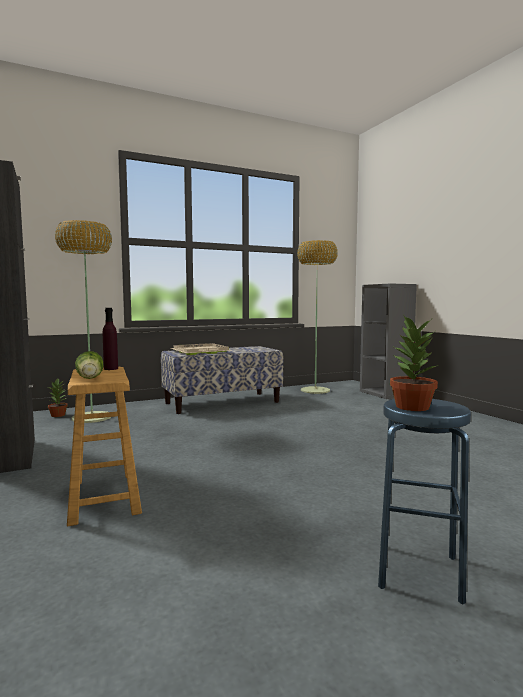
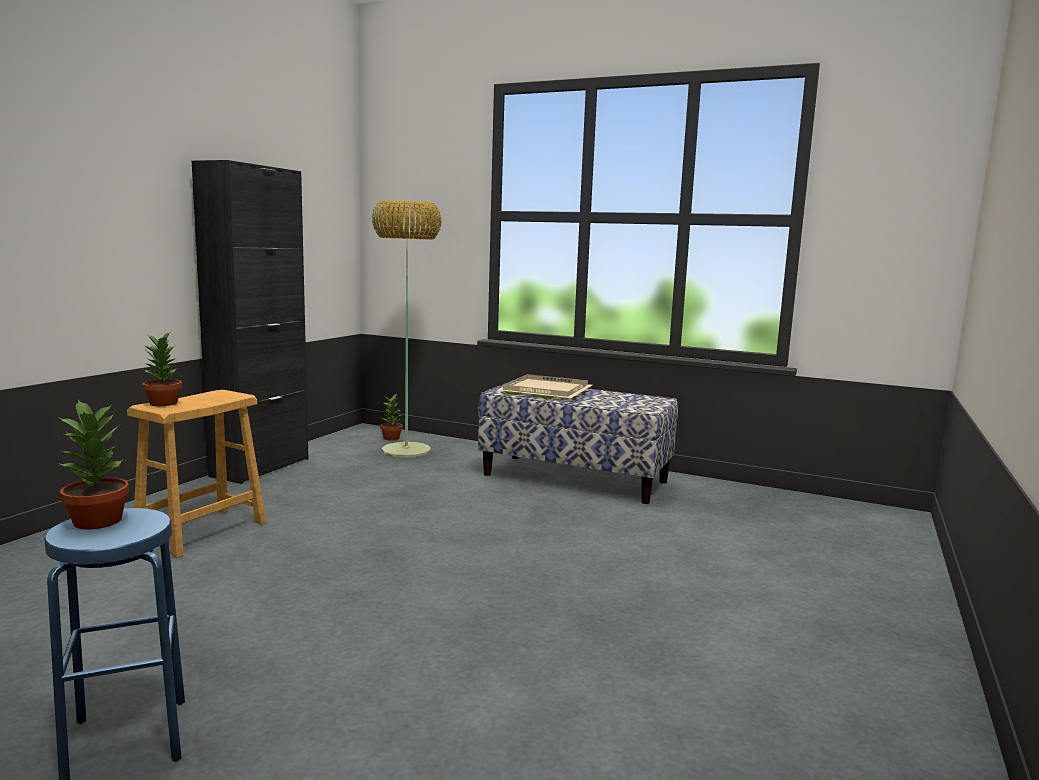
camera: 50 degrees right, 5 degrees up
(90, 378) = (164, 403): lettuce -> potted plant
(111, 369) = (232, 396): purple bottle -> none
(315, 390) = (773, 506): floor lamp -> none
(386, 393) = (898, 560): grey bookcase -> none

